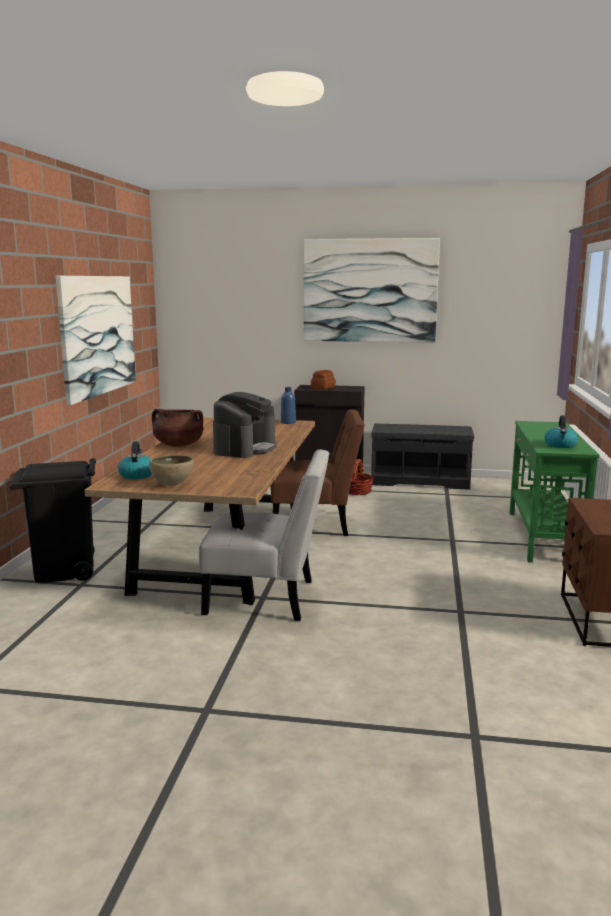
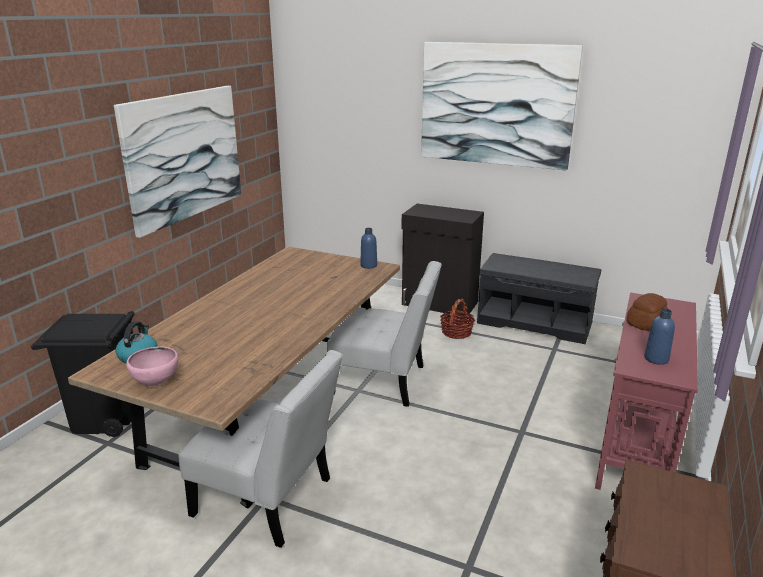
camera: 15 degrees right, 10 degrees up
(172, 485) = (156, 383): brown bowl -> pink bowl
(178, 445) = (224, 299): brown cooking pot -> none
(245, 448) = (285, 315): coffee machine -> none
(315, 524) = (384, 381): brown chair -> white chair
(323, 388) = (435, 213): bread -> bread (647, 323)
(543, 536) = (636, 442): green console table -> red console table
(560, 445) = (656, 359): kettle -> blue bottle

